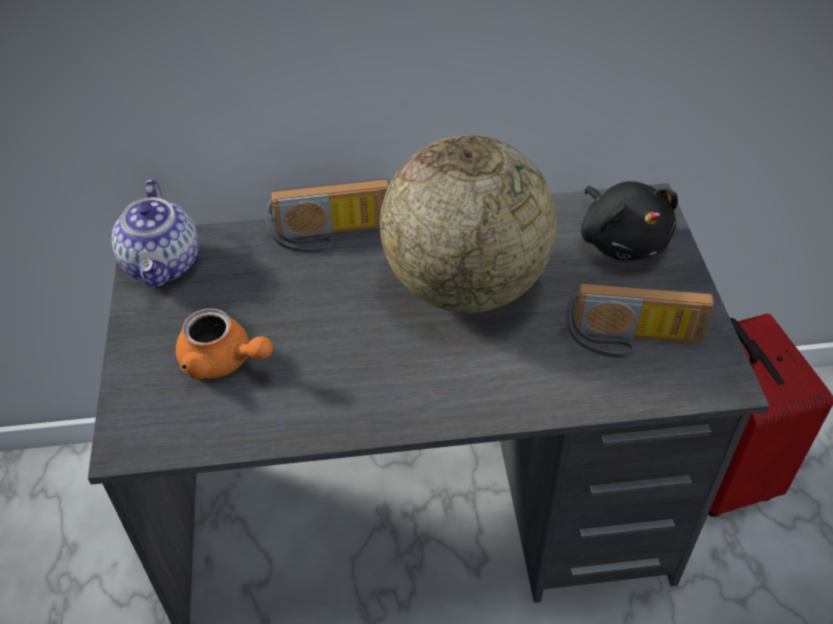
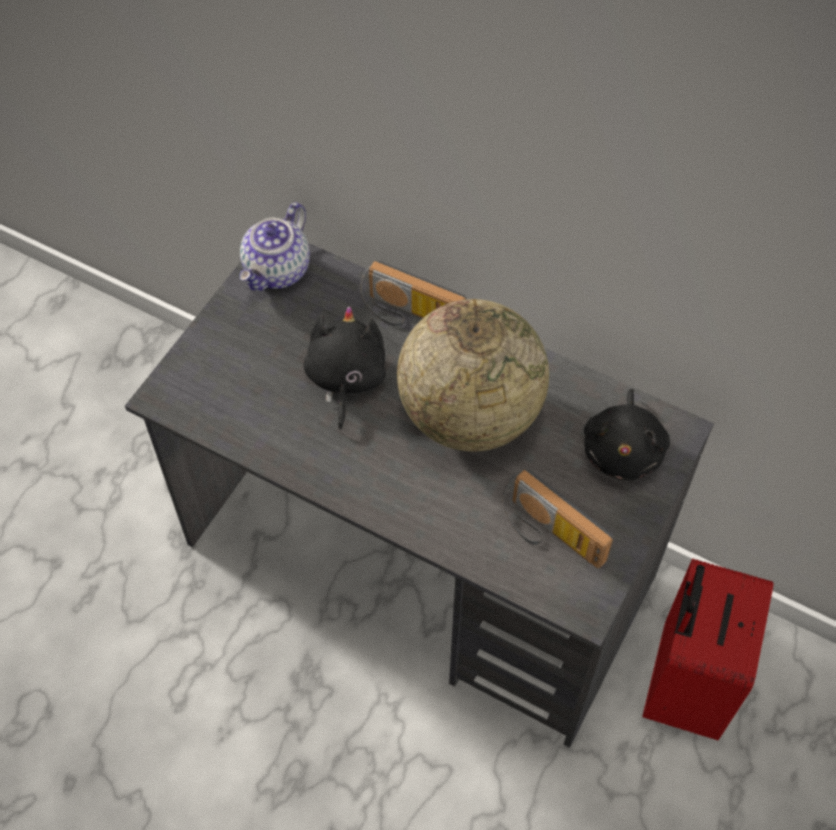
camera: 35 degrees right, 10 degrees up
(223, 361) = (260, 373): orange teapot -> none
(317, 319) = (345, 379): none -> black plush toy

